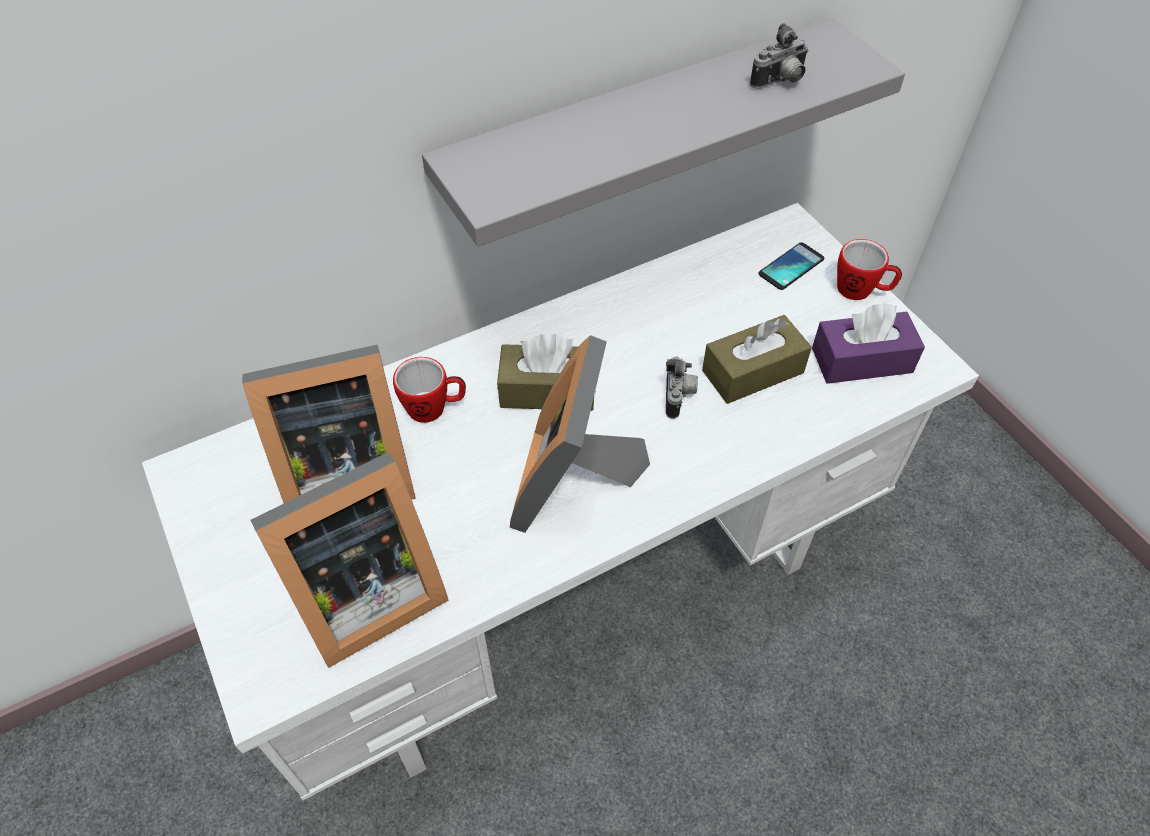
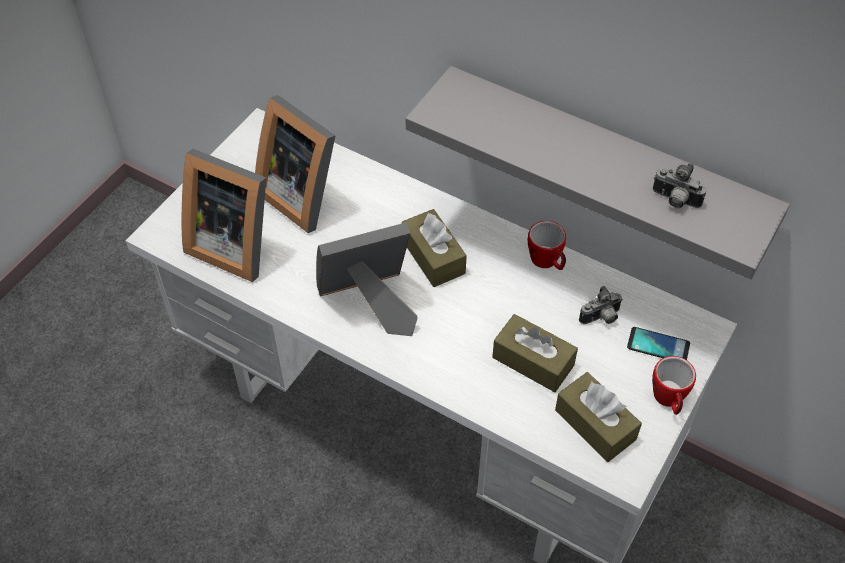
camera: 60 degrees right, 0 degrees up
(434, 408) = (379, 209): mug -> mug (547, 262)
(679, 396) = (479, 328): camera -> camera (601, 318)
(861, 360) = (595, 424): purple tissue box -> brown tissue box

